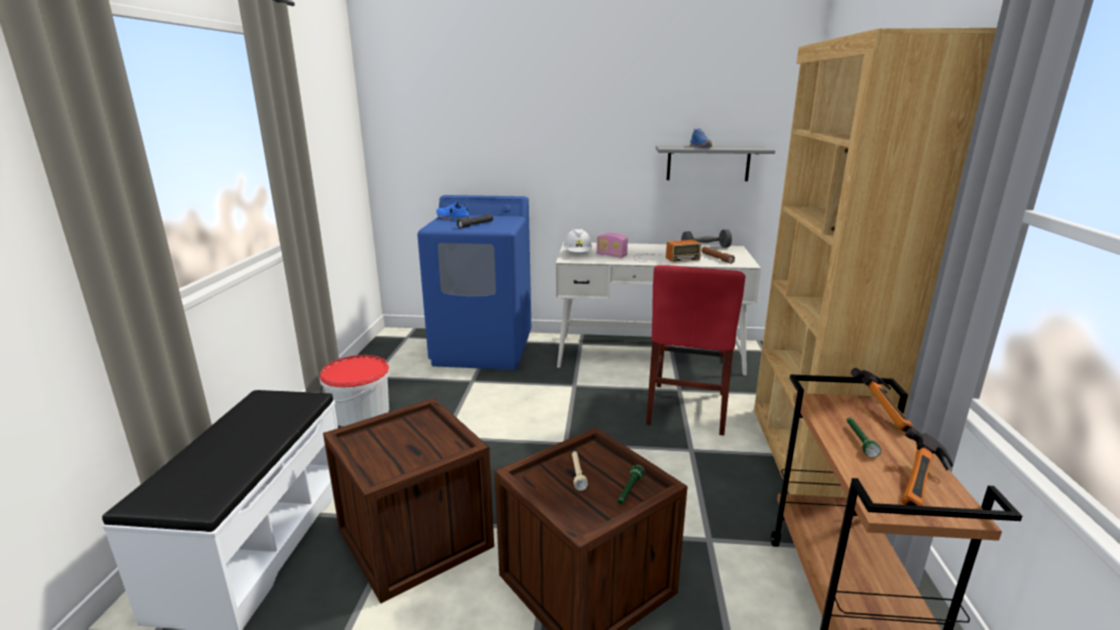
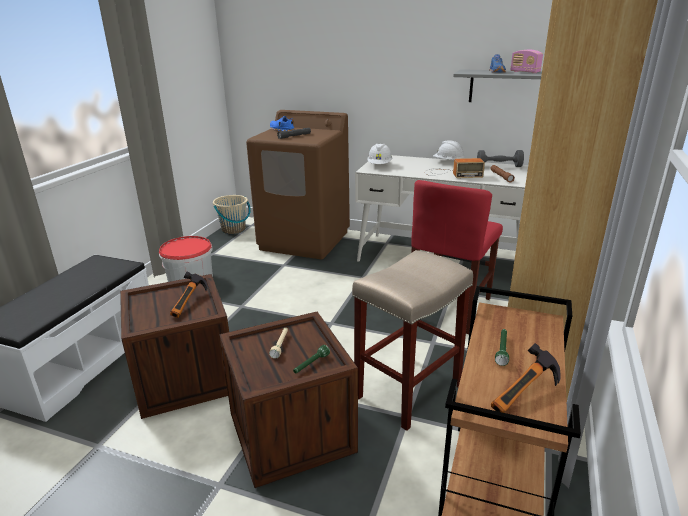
camera: 15 degrees right, 5 degrees up
(386, 344) = (233, 230): none -> beige bucket
(483, 349) = (305, 240): blue washing machine -> brown washing machine
(611, 255) = (407, 168): radio -> radio (525, 72)
(649, 247) = (448, 162): none -> white hard hat
(694, 508) = (408, 390): none -> beige stool
(885, 412) = (549, 329): hammer -> hammer (191, 303)

